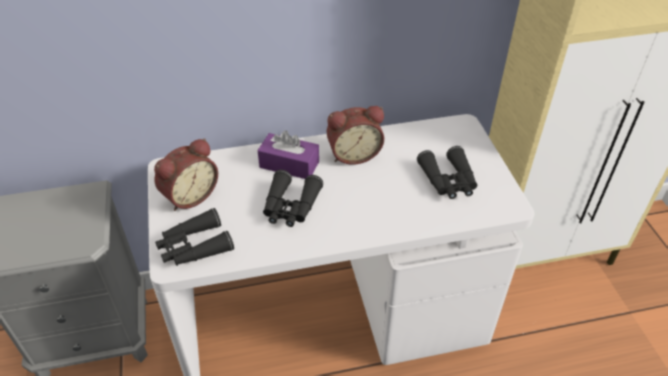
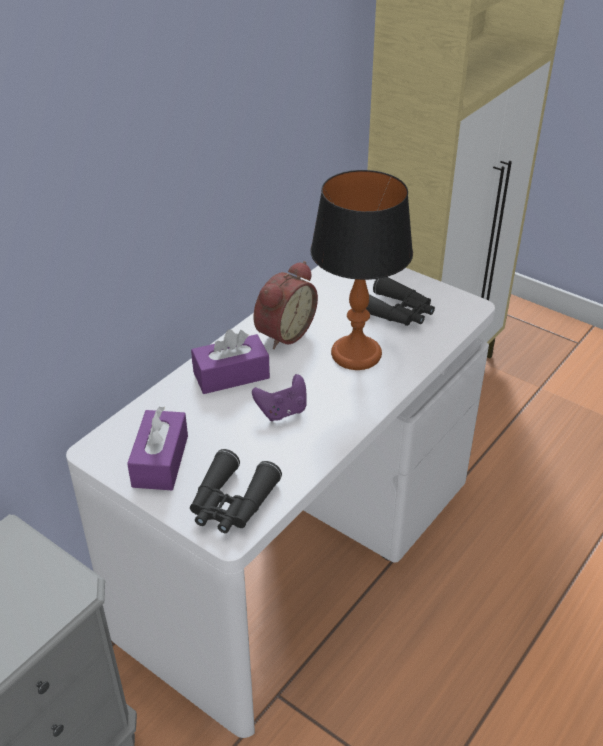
camera: 40 degrees left, 5 degrees down
(189, 195) = (160, 461): alarm clock -> purple tissue box
(290, 207) = (282, 411): black binoculars -> purple game controller
(383, 196) = (357, 355): none -> table lamp

